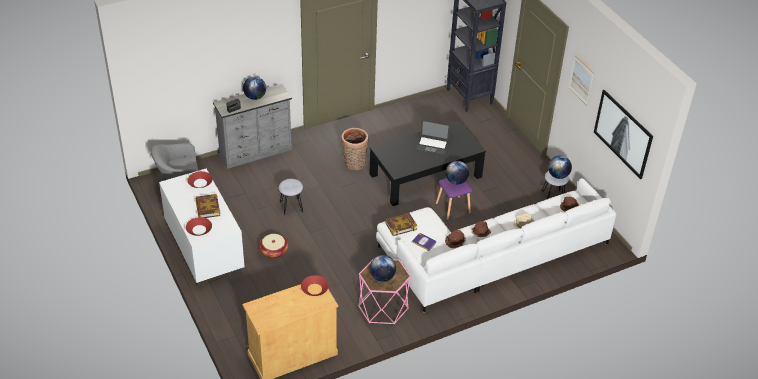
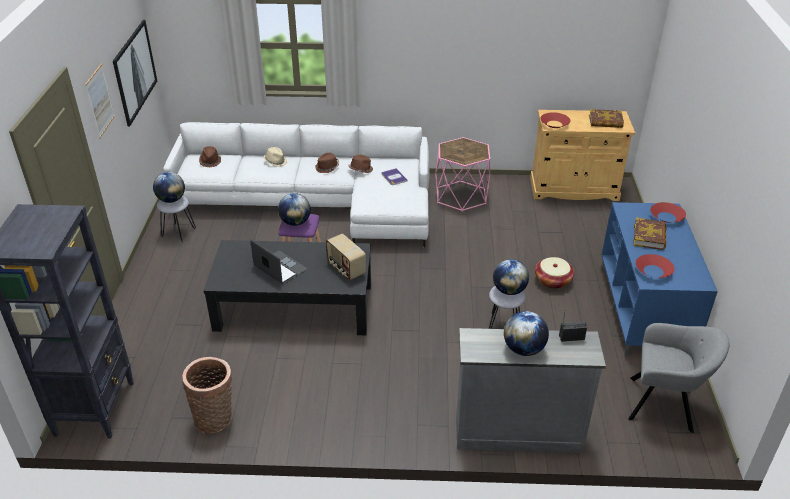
camera: 150 degrees left, 5 degrees down
(203, 249) = (645, 311): white tv stand -> blue tv stand
(354, 164) = (376, 357): basket -> basket (215, 418)
(382, 277) = (468, 149): globe -> globe (509, 290)
(394, 157) = (345, 269): none -> radio
(400, 226) = (405, 198): book -> book (605, 121)

